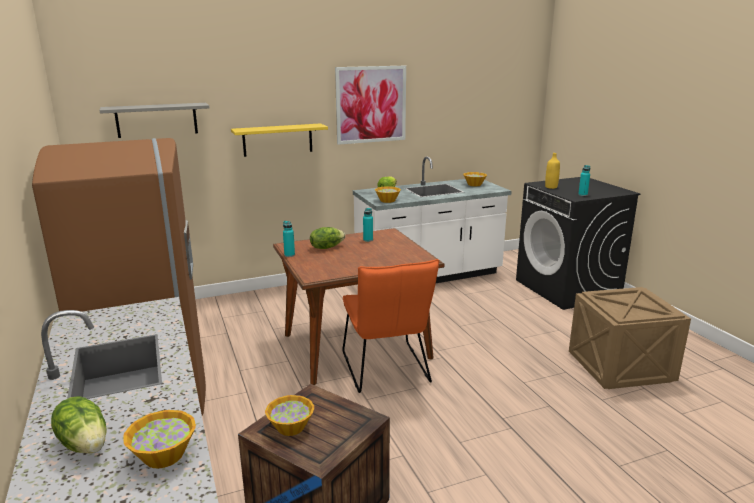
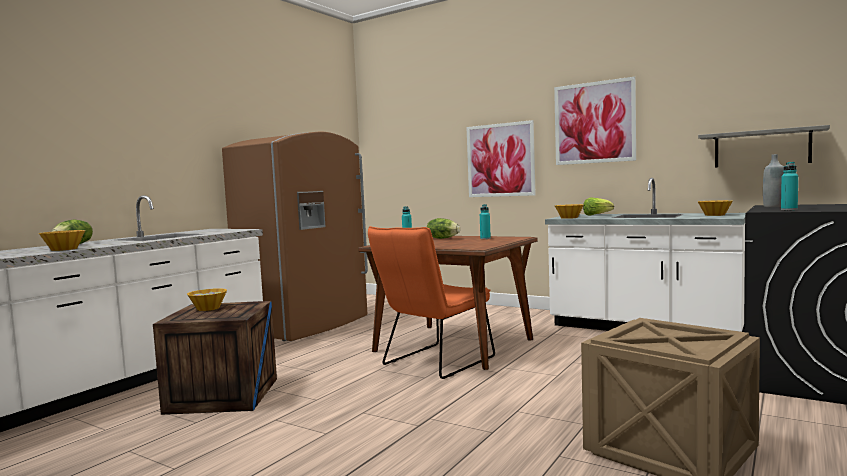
camera: 55 degrees right, 15 degrees down
(156, 120) = (413, 144): grey shelf -> grey shelf (761, 148)
(277, 140) = (500, 160): yellow shelf -> picture
(551, 187) = (773, 206): yellow bottle -> grey bottle

